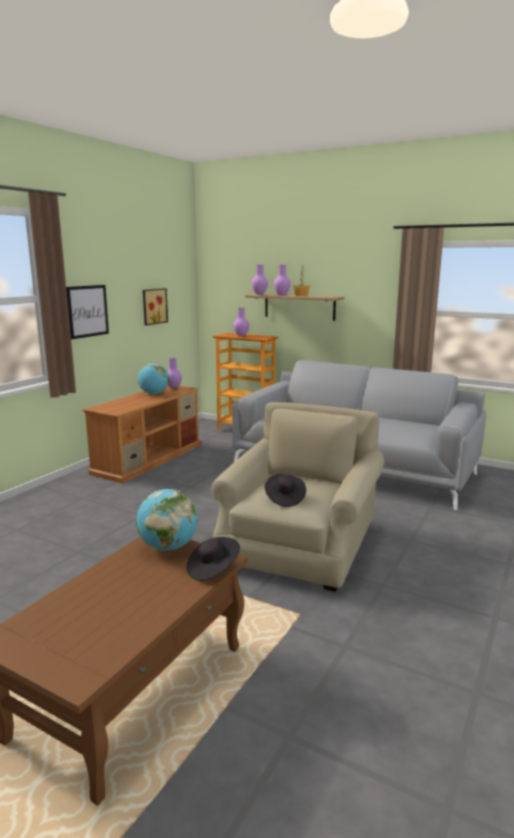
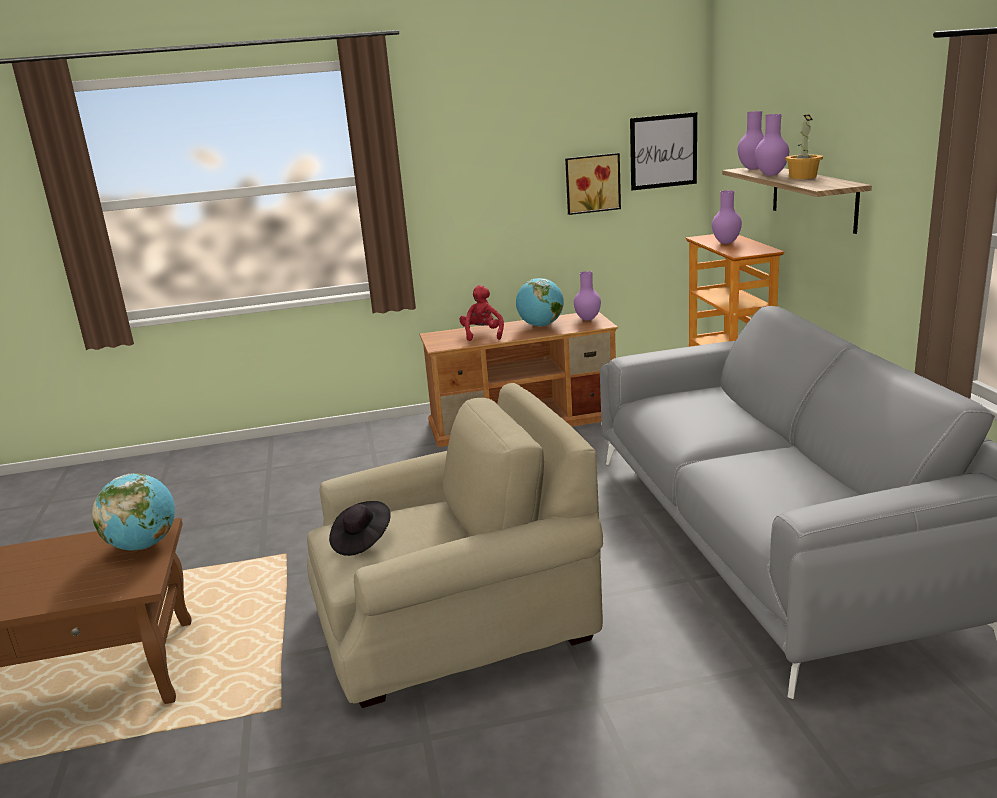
camera: 50 degrees right, 5 degrees up
(88, 311) = (453, 194): picture -> picture (663, 151)
(129, 403) = (482, 335): none -> red plush toy
(212, 569) = (111, 590): black hat -> none

